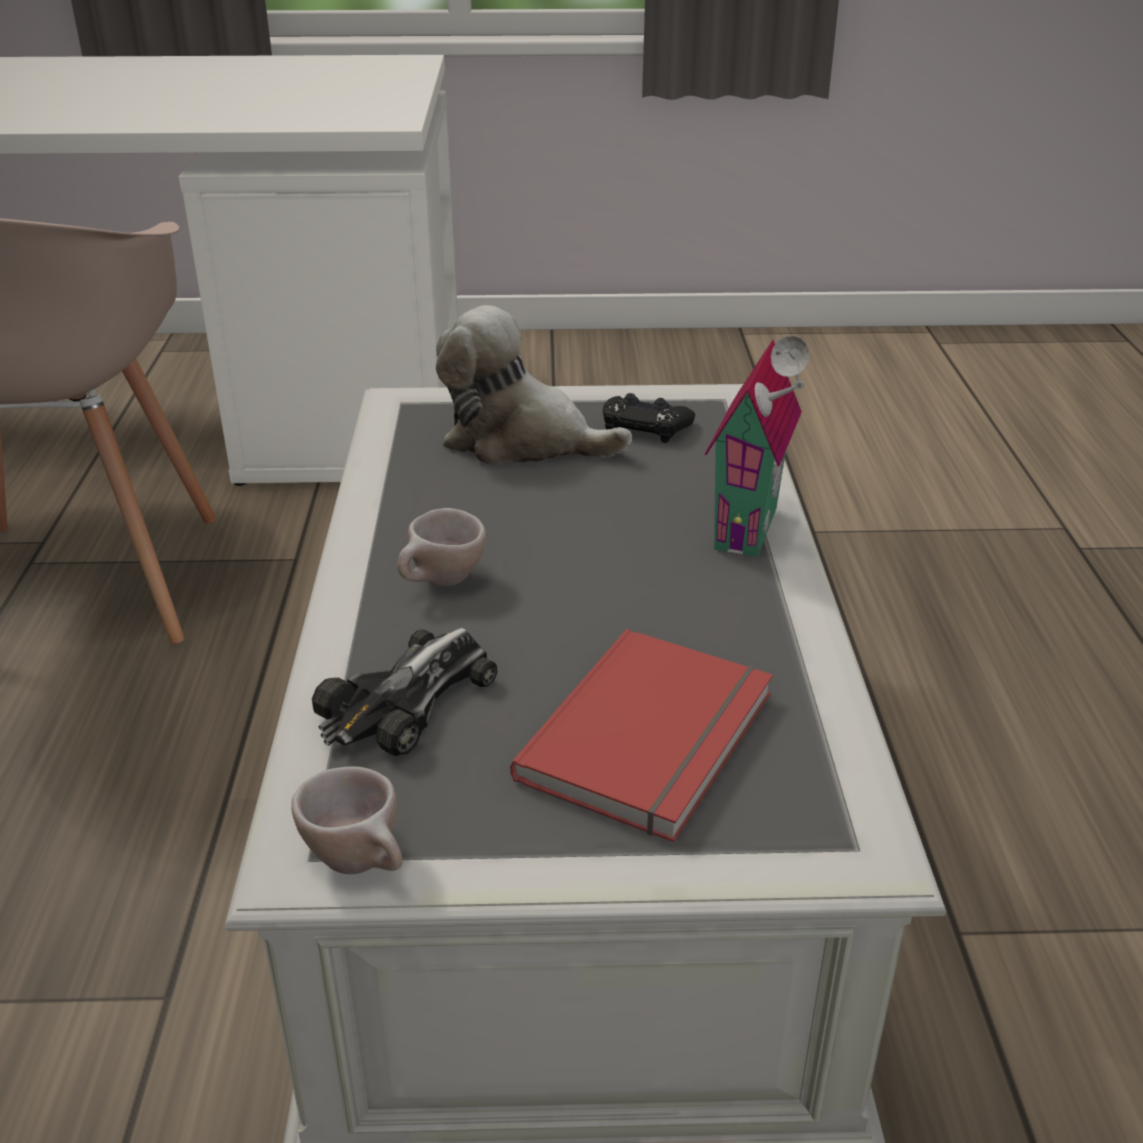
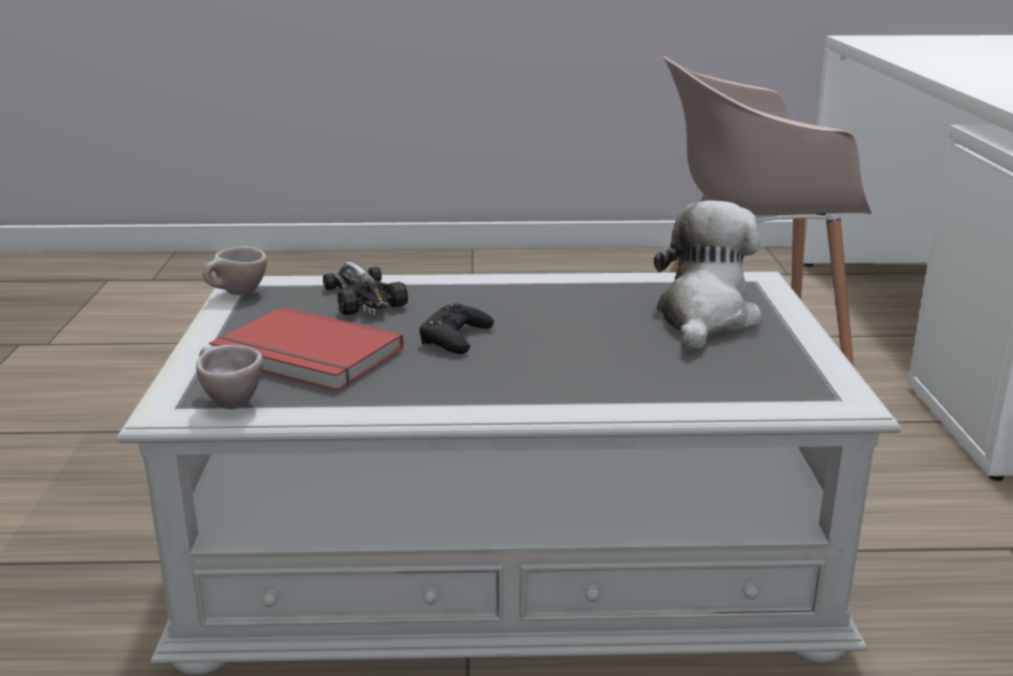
camera: 90 degrees right, 10 degrees down
(409, 701) = (363, 298): toy car -> toy car turned 150 degrees counterclockwise
(441, 584) = (487, 301): beige cup -> beige cup (227, 402)
(645, 426) = (755, 363): black game controller -> black game controller (456, 337)
(753, 530) = (567, 398): toy house -> none

